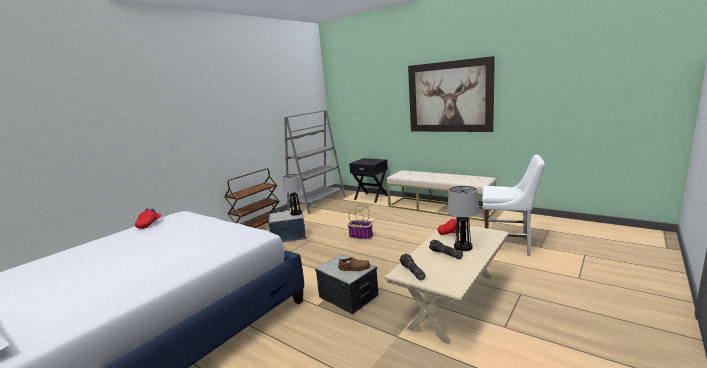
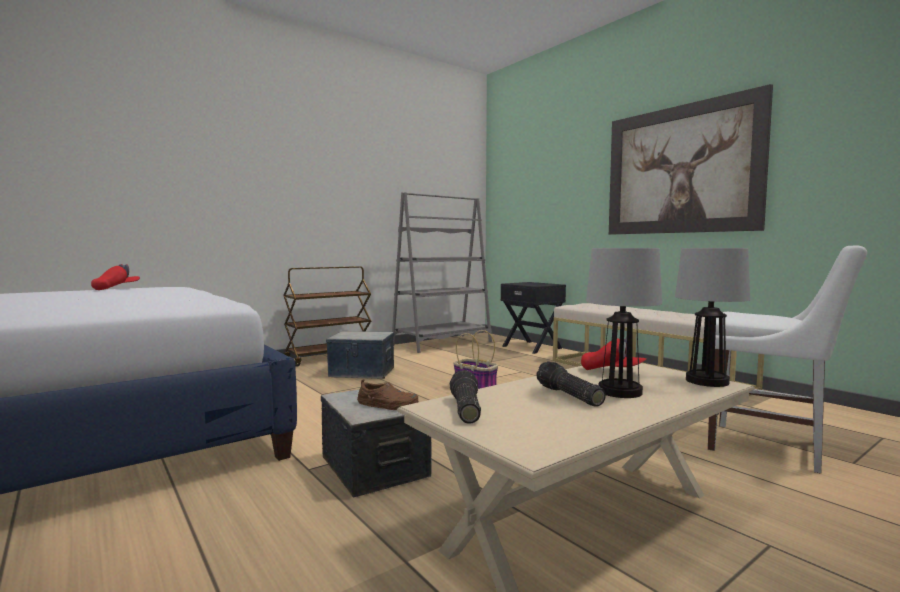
camera: 15 degrees right, 10 degrees down
(296, 213) = (379, 334): table lamp -> table lamp (707, 381)

